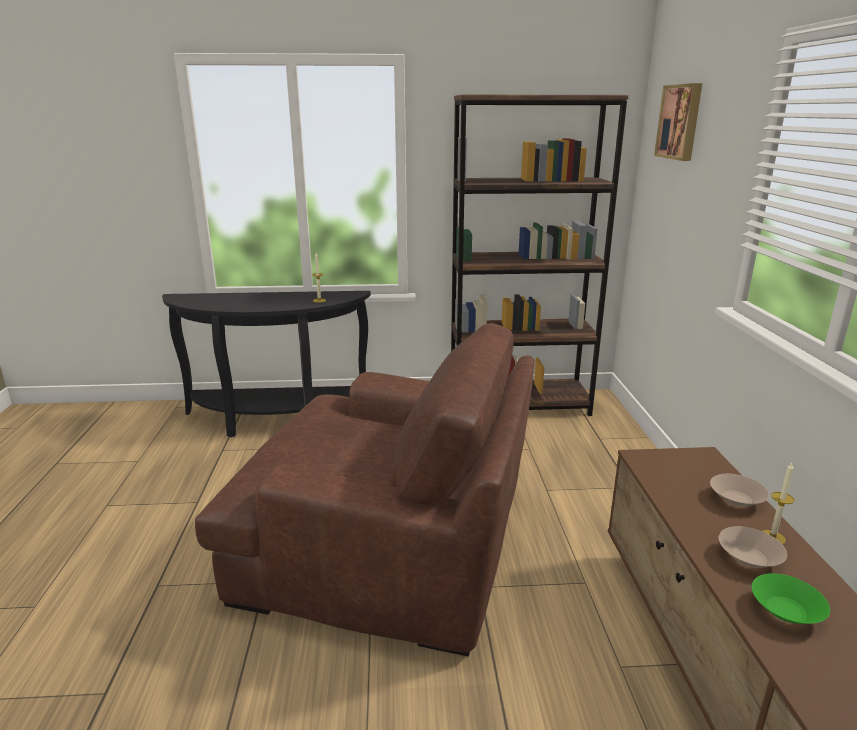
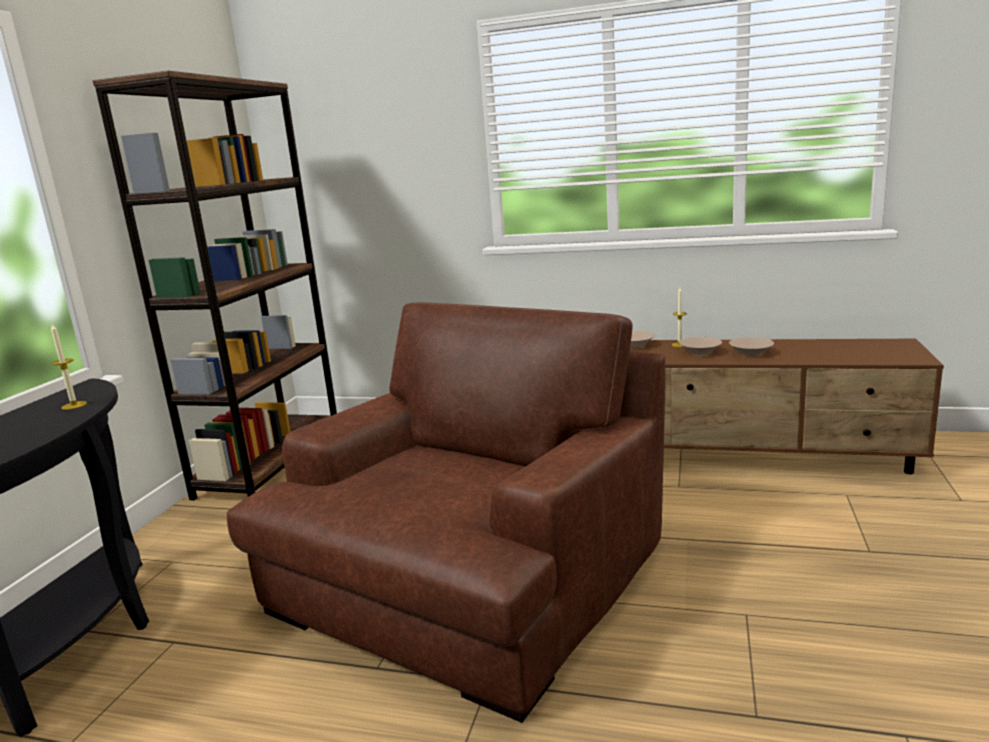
camera: 70 degrees left, 5 degrees down
(680, 122) = (336, 110): picture -> none
(784, 611) = (750, 353): green bowl -> beige bowl

